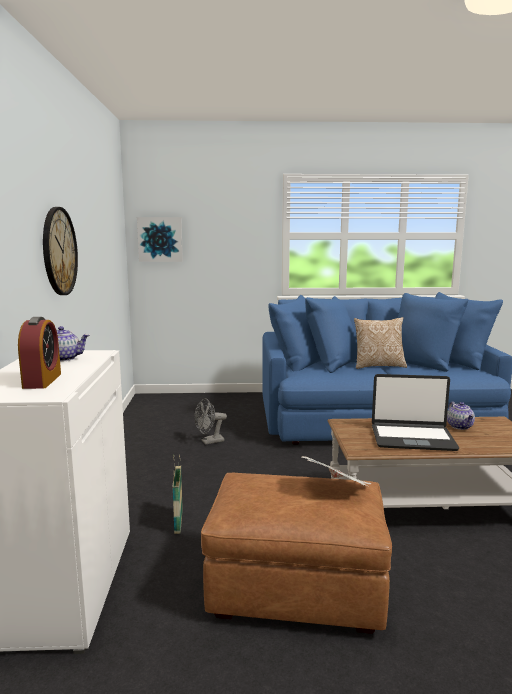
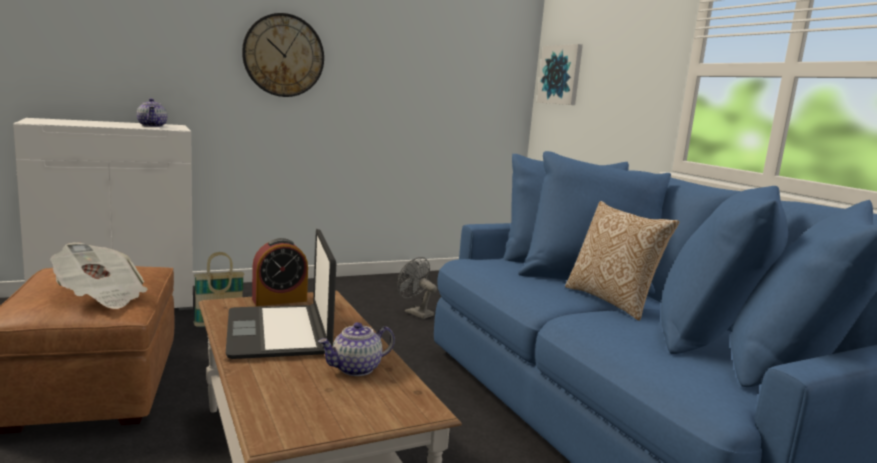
camera: 65 degrees right, 0 degrees up
(42, 381) = (76, 123): alarm clock -> alarm clock (279, 300)

